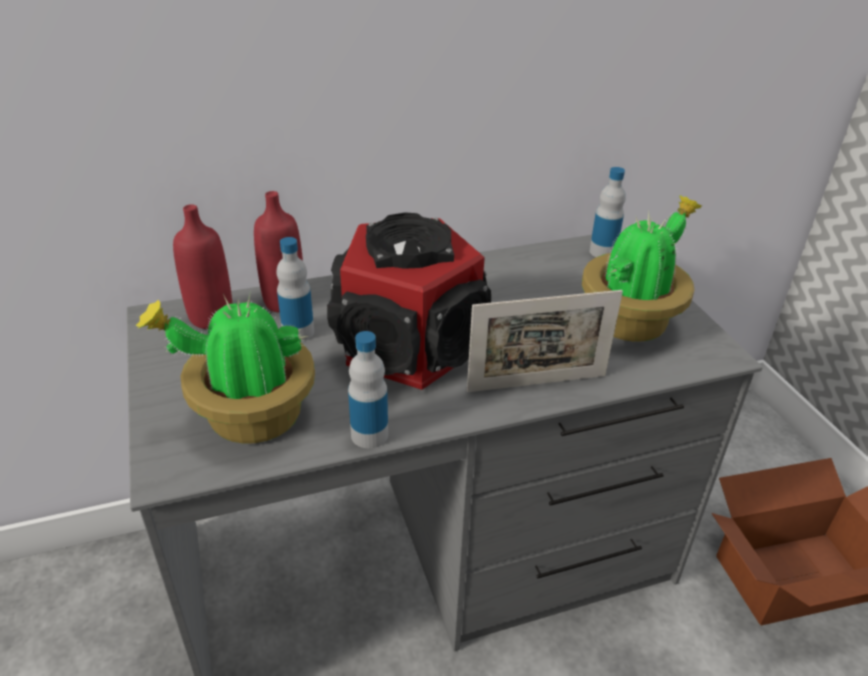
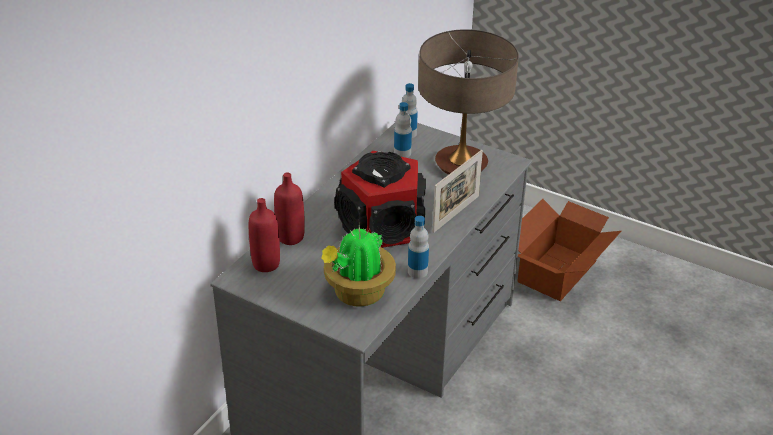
camera: 40 degrees left, 0 degrees up
(298, 332) = (321, 248): bottle -> bottle (402, 153)
(631, 321) = (461, 164): potted plant -> table lamp

